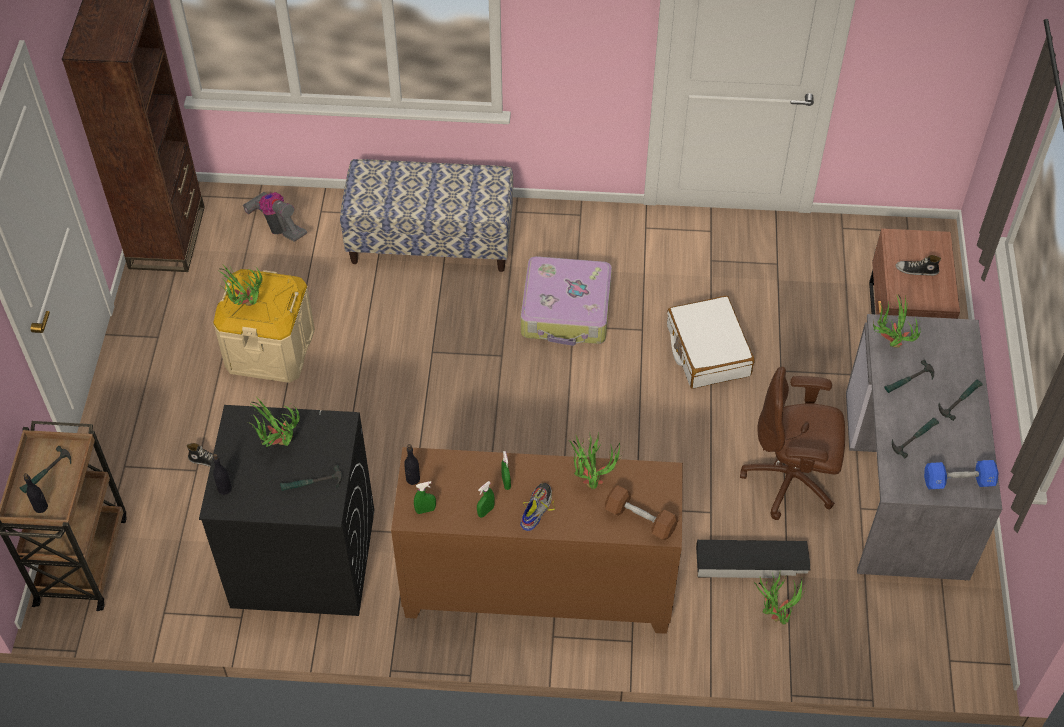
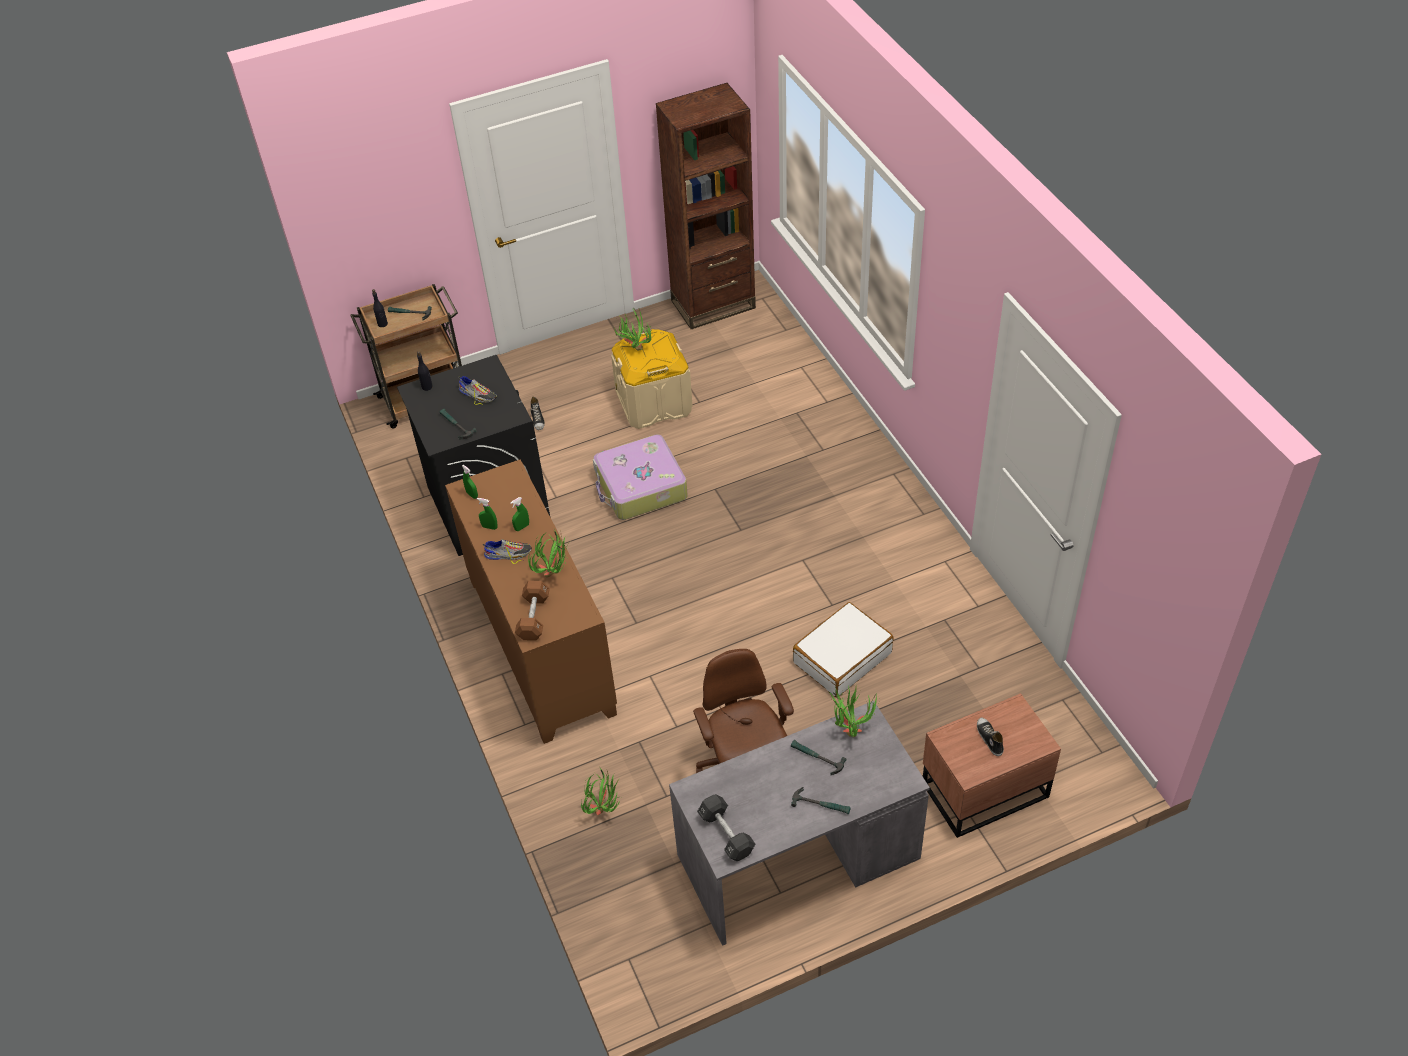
camera: 65 degrees right, 5 degrees down
(277, 445) = (478, 394): potted plant -> shoe
(278, 226) = (768, 352): vacuum cleaner -> none
(412, 479) = (495, 476): black bottle -> none
(431, 242) = (821, 439): bench -> none
(566, 311) = (815, 549): suitcase -> suitcase (640, 487)
(752, 562) = (644, 774): black storage box -> none
(914, 437) = (755, 784): hammer -> none
(958, 481) = (726, 834): blue dumbbell -> black dumbbell

